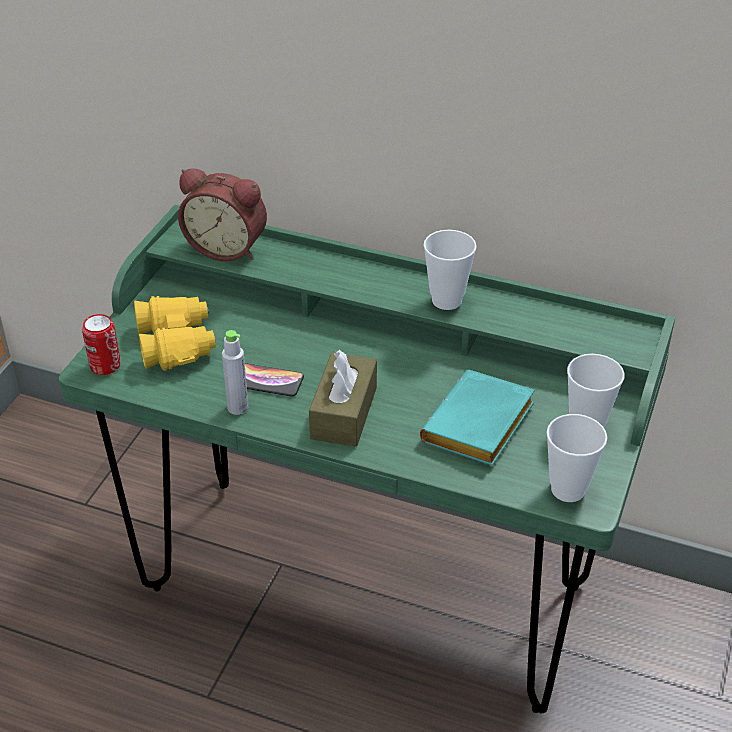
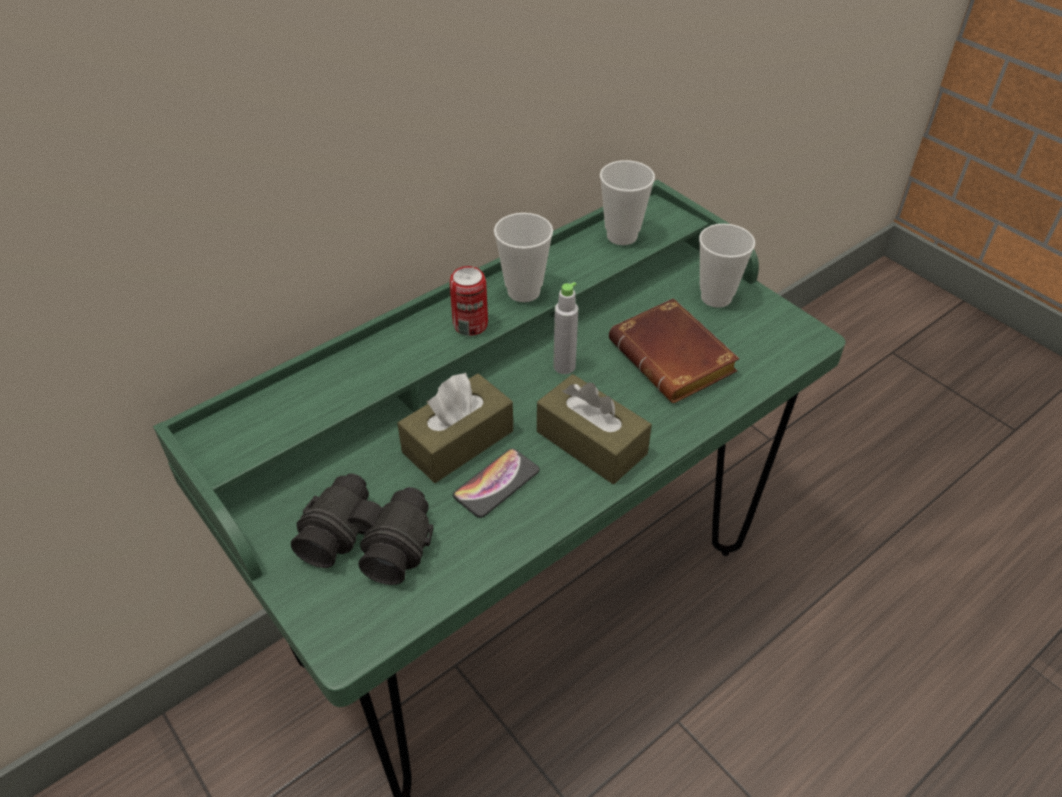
camera: 60 degrees left, 5 degrees up
(105, 366) = (350, 627): can -> can (470, 325)
(176, 344) = (368, 539): yellow binoculars -> black binoculars
(227, 247) = (282, 413): alarm clock -> none
(237, 407) = (522, 525): grey bottle -> grey bottle (564, 366)
(291, 347) = (458, 441): none -> brown tissue box
(479, 428) = (676, 359): turquoise book -> brown book
(568, 489) = (786, 342): cup -> cup (622, 236)

